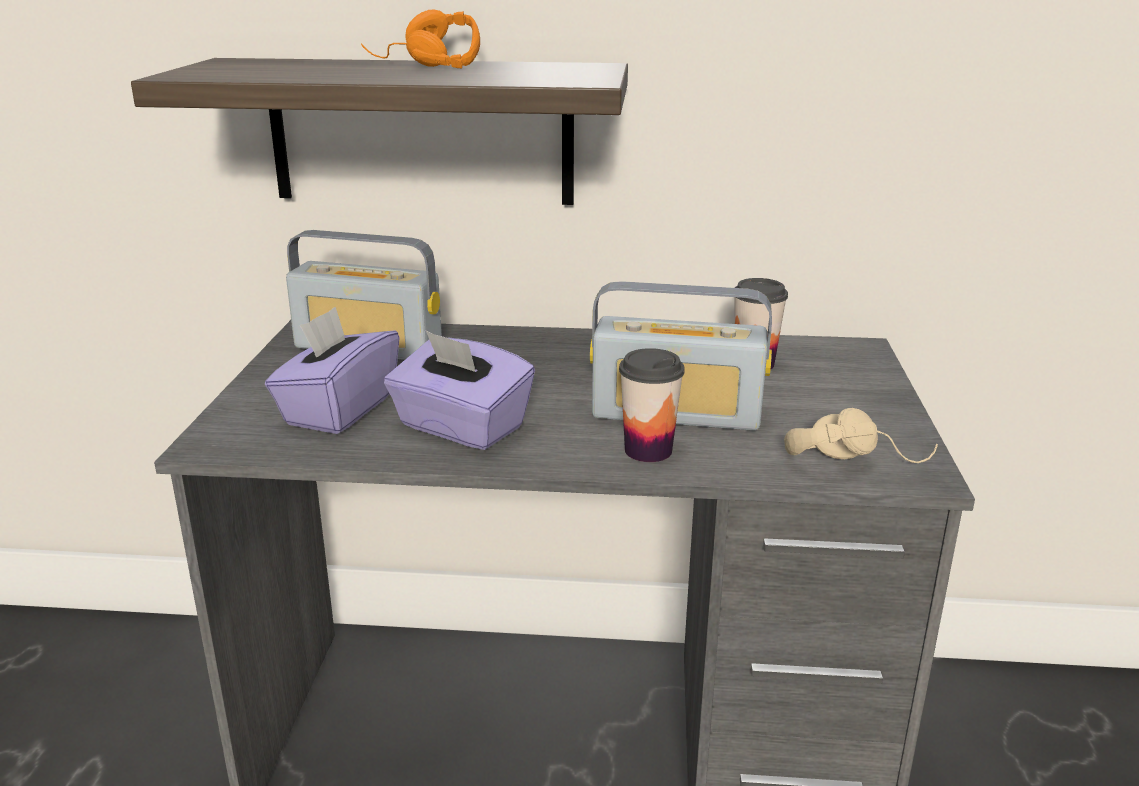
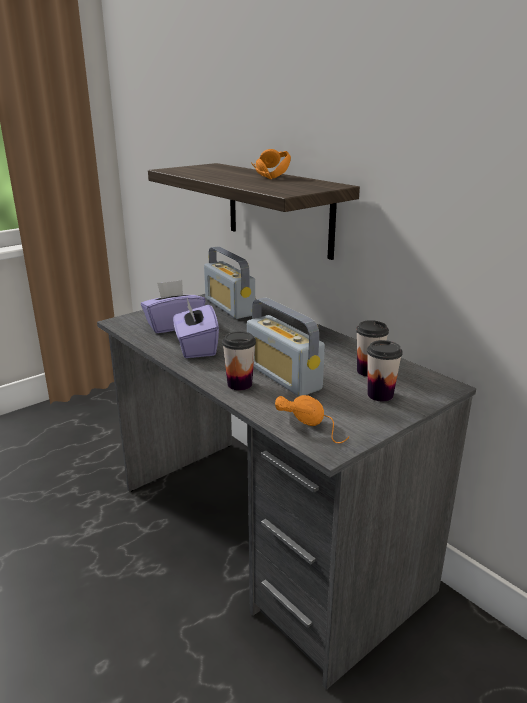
camera: 45 degrees right, 0 degrees up
(827, 386) = (380, 395): none -> cup
(853, 458) = (315, 427): beige headphones -> orange headphones

